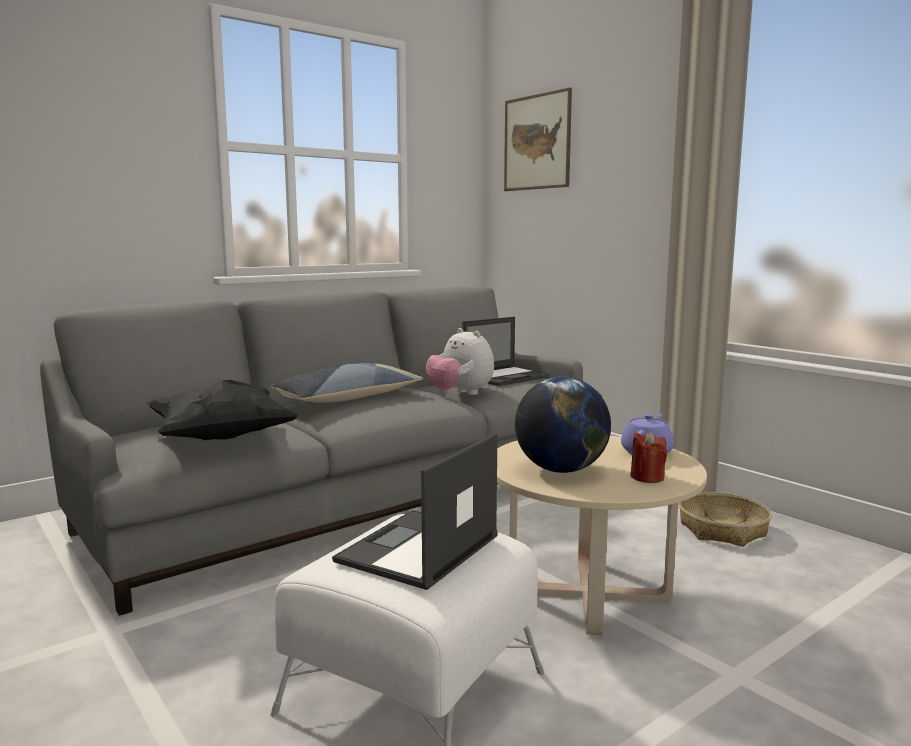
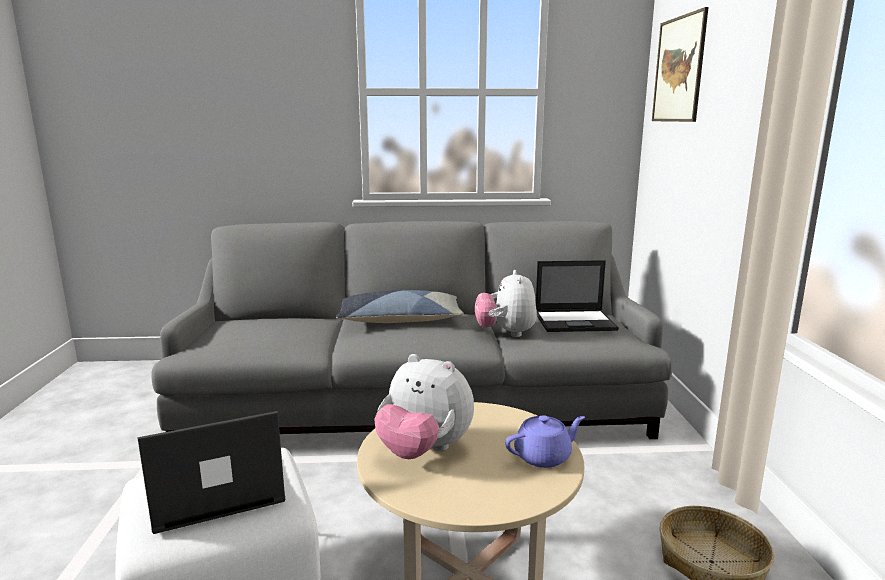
camera: 35 degrees right, 5 degrees up
(221, 438) = (258, 341): black pillow -> none
(561, 470) = (424, 451): globe -> plush toy
(647, 477) = (482, 489): red candle -> none

